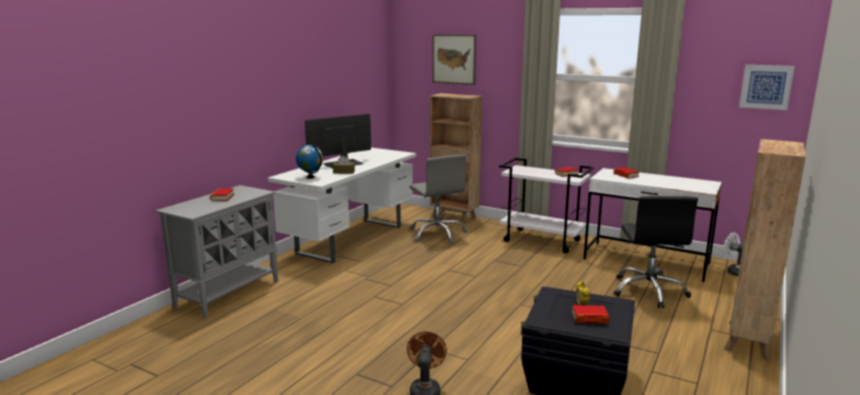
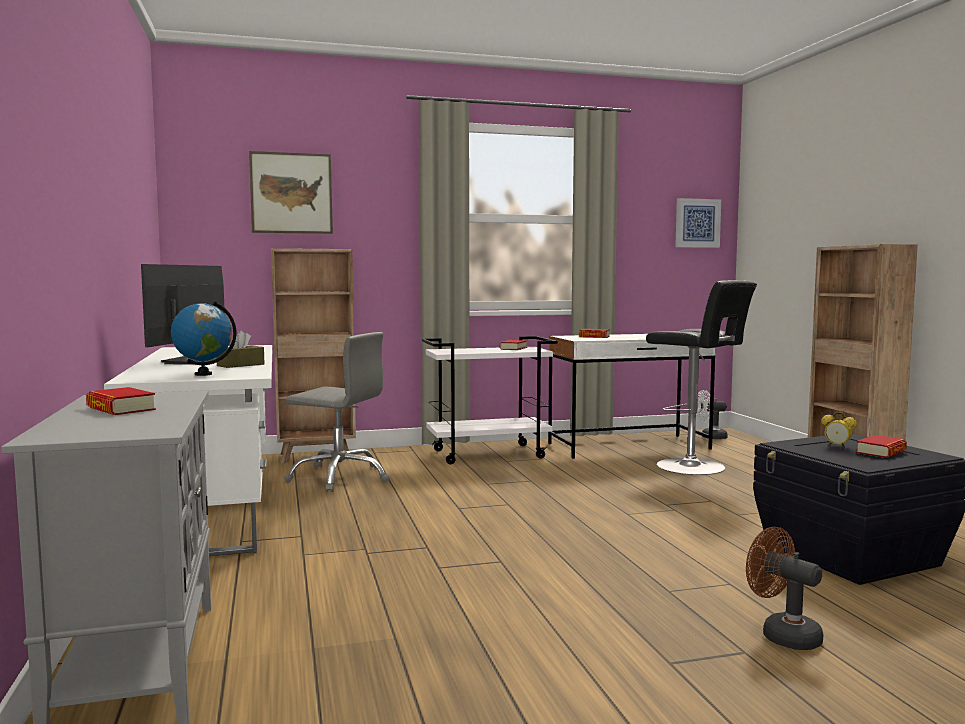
camera: 45 degrees left, 10 degrees down
(649, 291) = (695, 467): black office chair -> black stool

